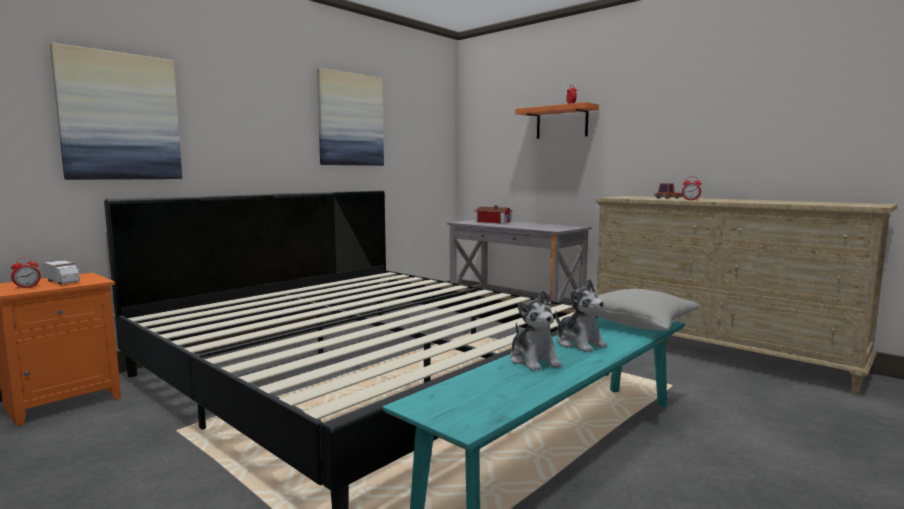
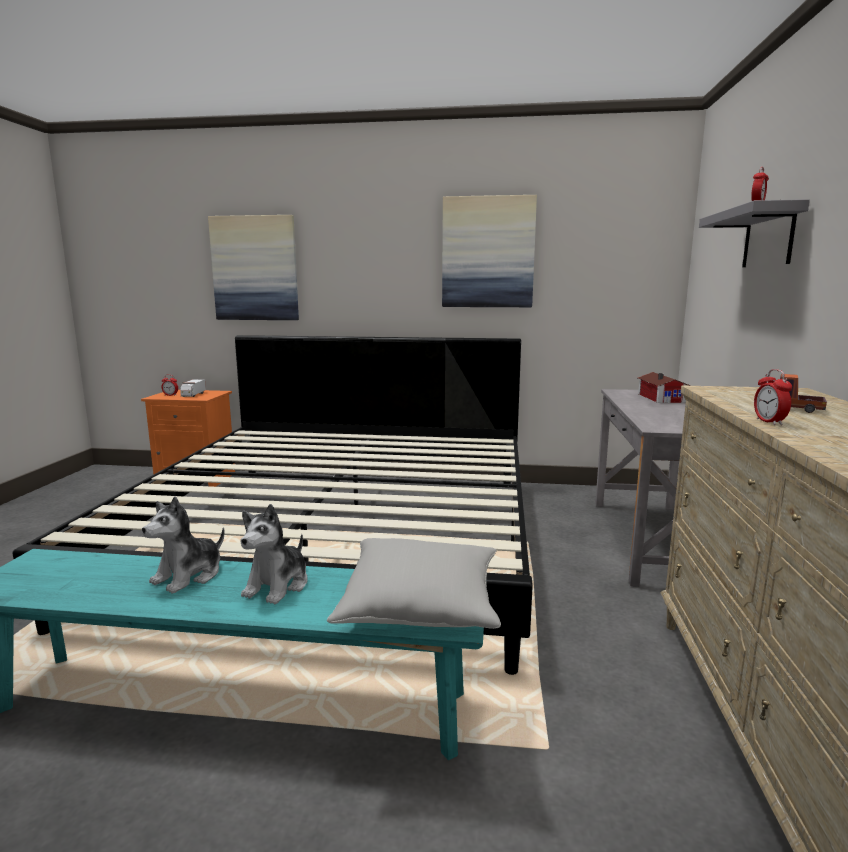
camera: 55 degrees right, 5 degrees up
(562, 122) = (768, 238): orange shelf -> grey shelf

